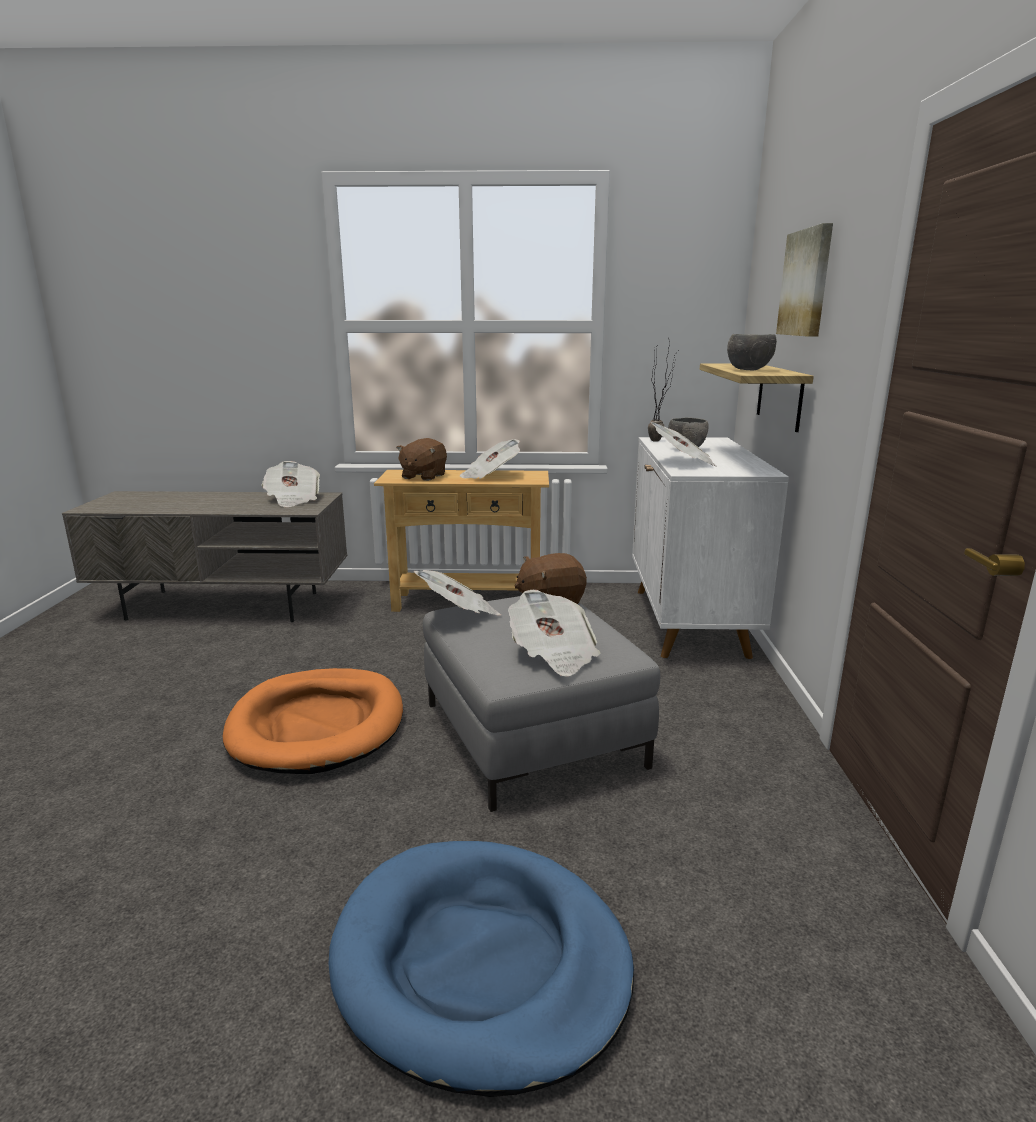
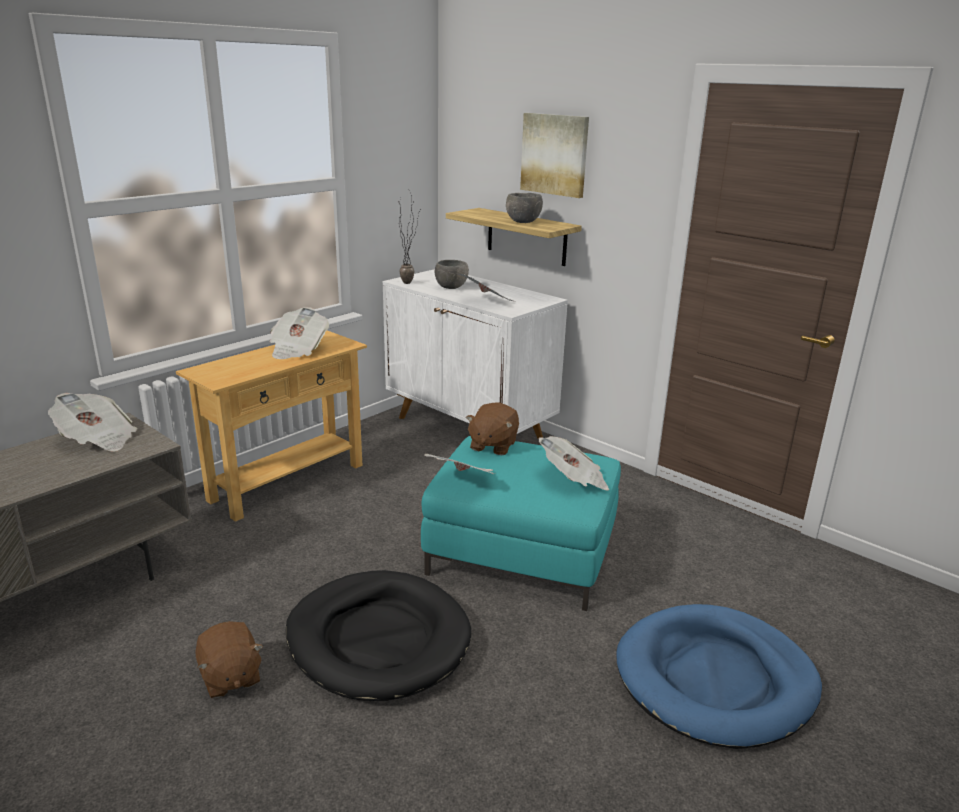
camera: 50 degrees left, 5 degrees up
(318, 725) = (378, 639): orange dog bed -> black dog bed
(423, 476) = (240, 368): brown plush toy -> brown plush toy (230, 677)
(532, 734) = (522, 553): grey ottoman -> turquoise ottoman

